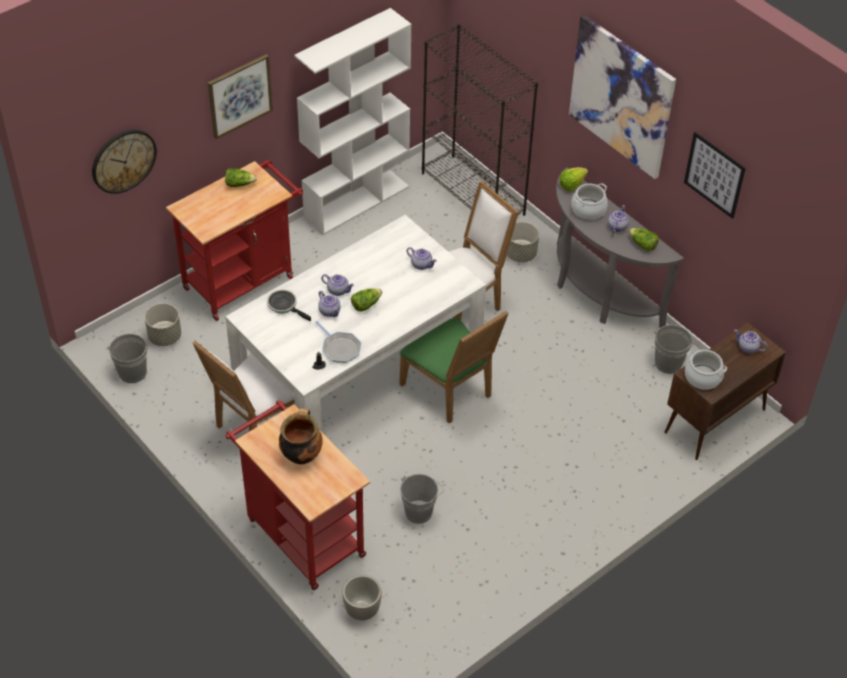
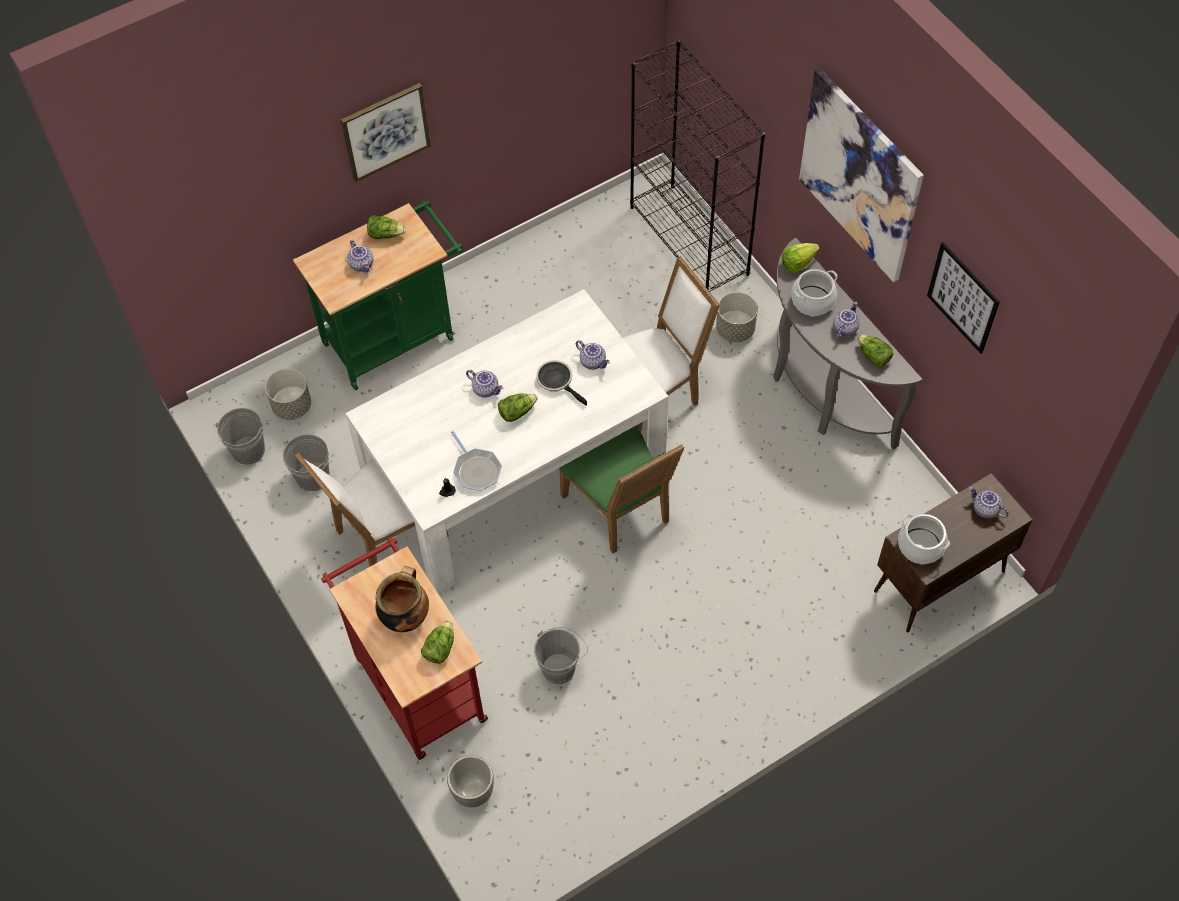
camera: 10 degrees right, 10 degrees up
(123, 160) = (233, 212): wall clock -> none
(244, 279) = (395, 336): red cart -> green cart
(284, 306) = (418, 405): frying pan -> frying pan (557, 381)
(330, 311) = (472, 417): teapot -> teapot (362, 264)
(333, 475) = (439, 648): none -> lettuce
(356, 202) = (545, 241): white bookcase -> none
(668, 363) = (894, 496): grey bucket -> grey bucket (312, 476)

